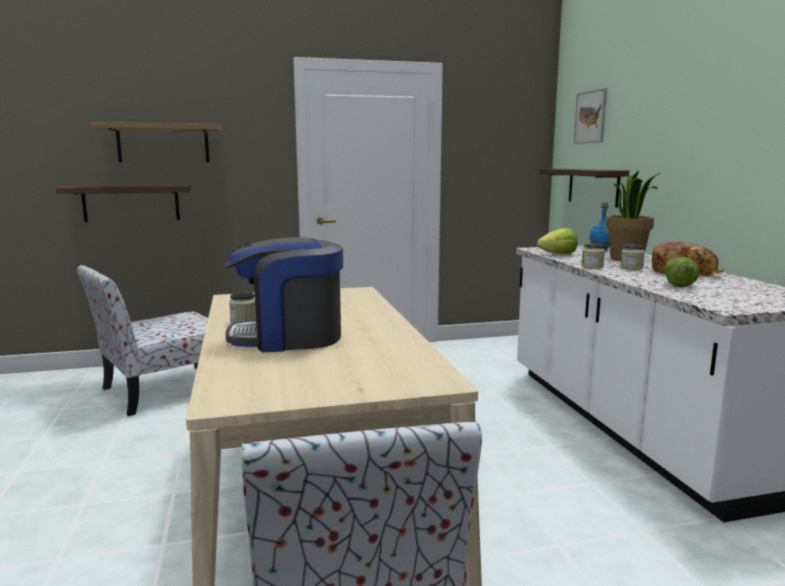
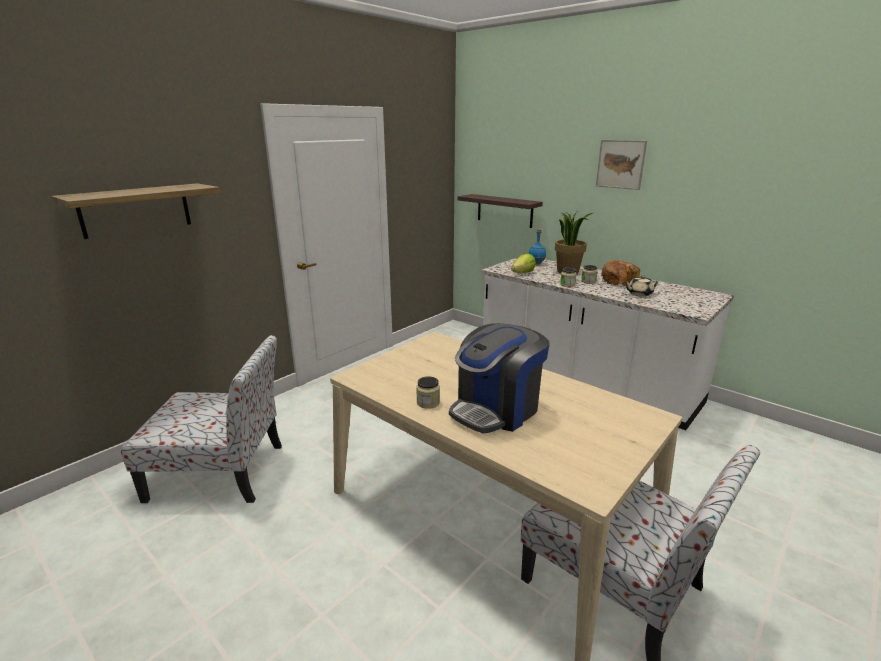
camera: 35 degrees left, 10 degrees up
(131, 203) = (107, 284): shelf -> none
(164, 390) = (221, 472): chair -> chair turned 105 degrees counterclockwise
(590, 117) = (498, 156): picture -> picture (620, 164)
(678, 284) = (639, 294): lettuce -> beige teapot

